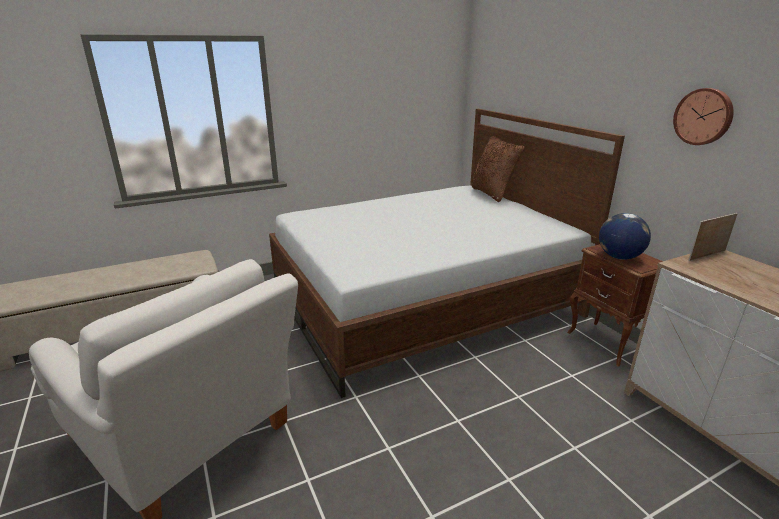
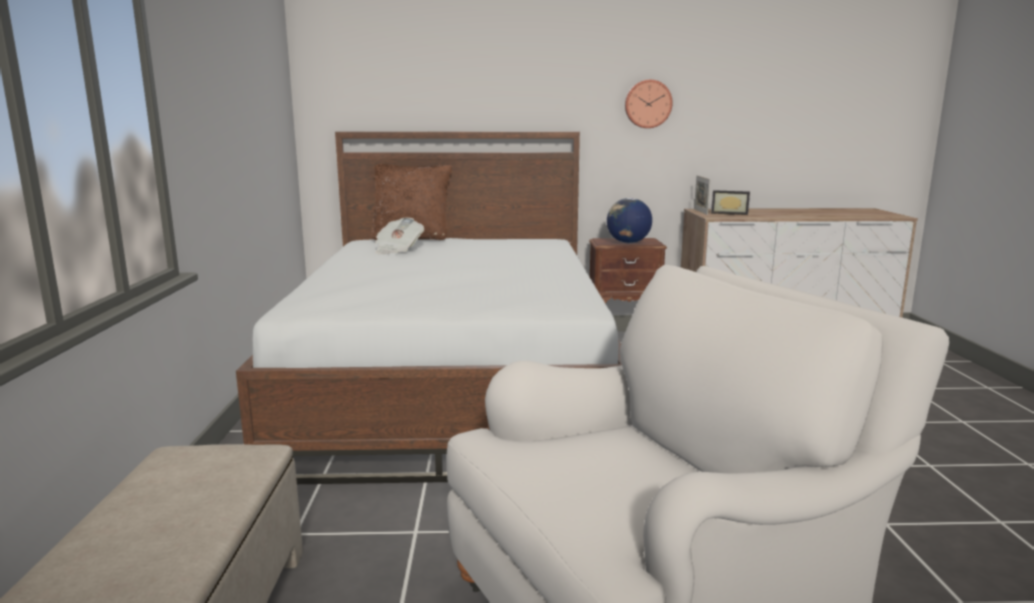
camera: 65 degrees left, 10 degrees down
(452, 200) = (397, 250): none -> newspaper
(726, 270) = (729, 213): none -> picture frame

